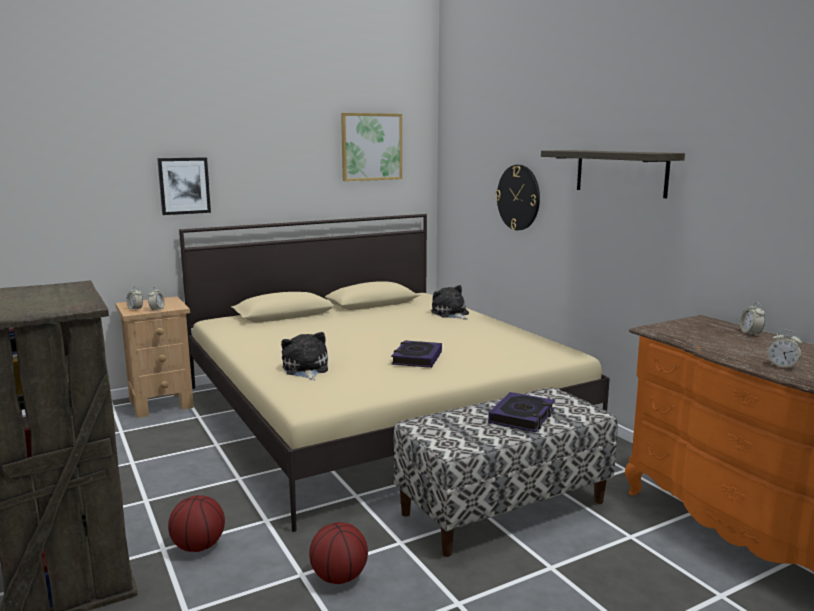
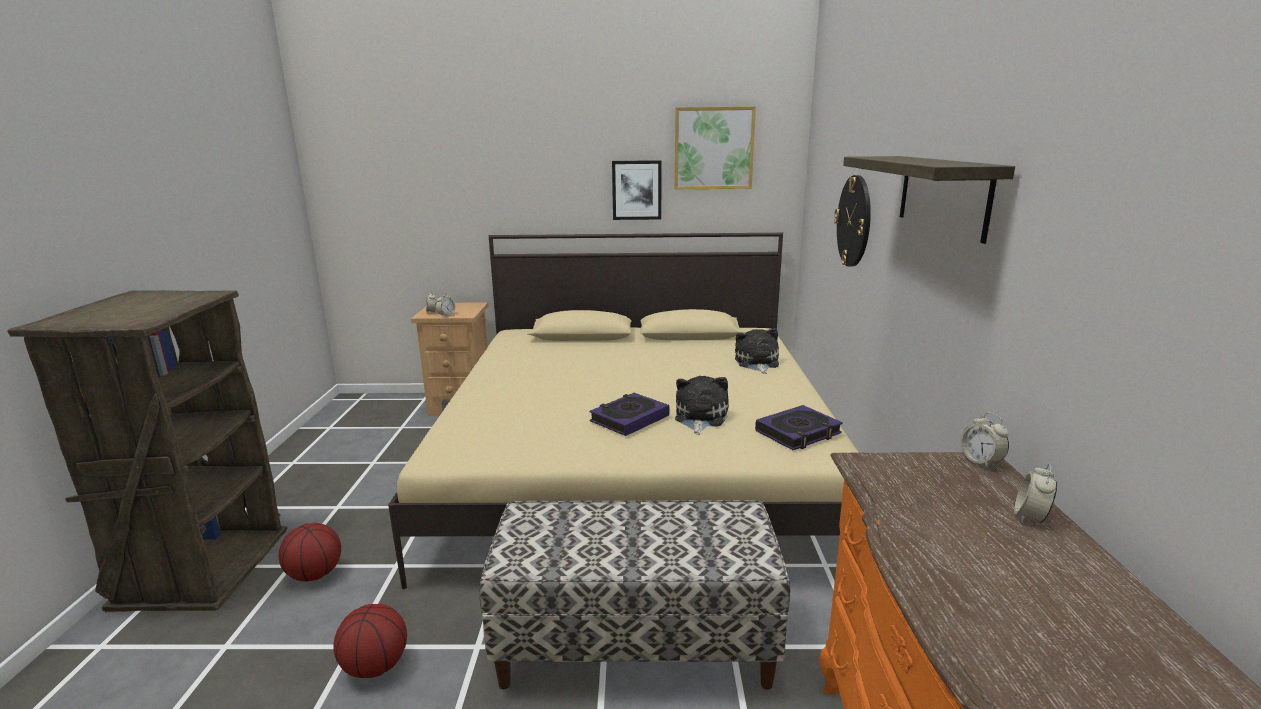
camera: 30 degrees right, 5 degrees up
(184, 185) = (496, 190): picture -> picture (636, 190)
(305, 369) = (500, 408): plush toy -> plush toy (699, 418)
(522, 417) = (656, 538): book -> book (798, 433)
(782, 366) = (973, 621): alarm clock -> alarm clock (980, 461)

